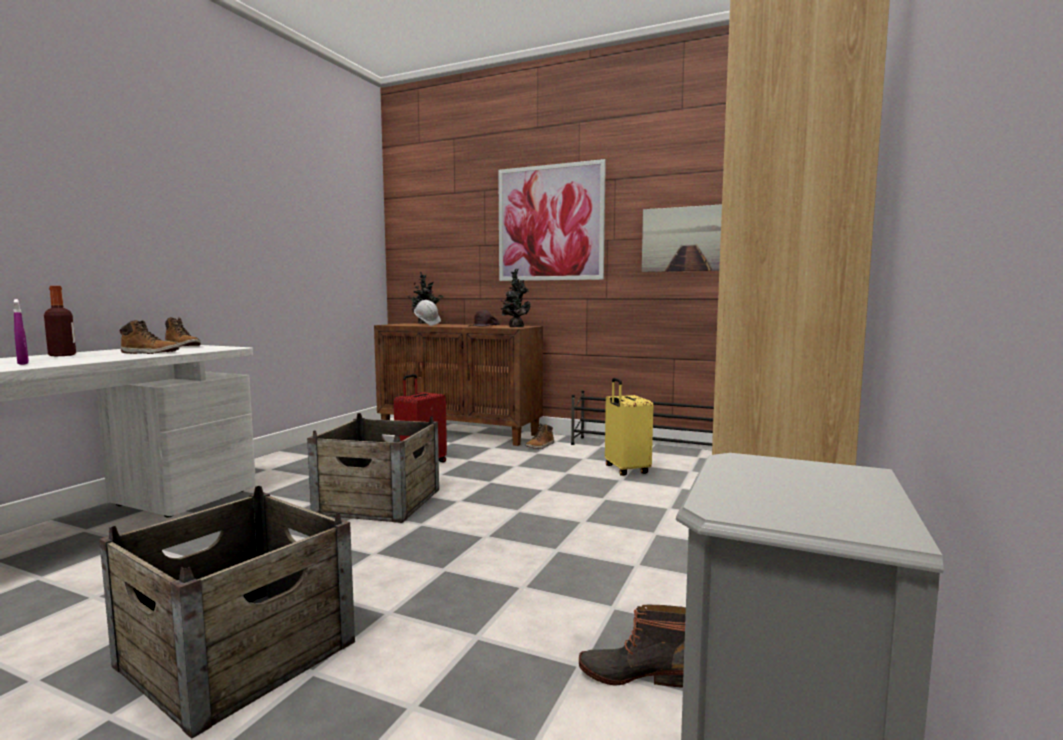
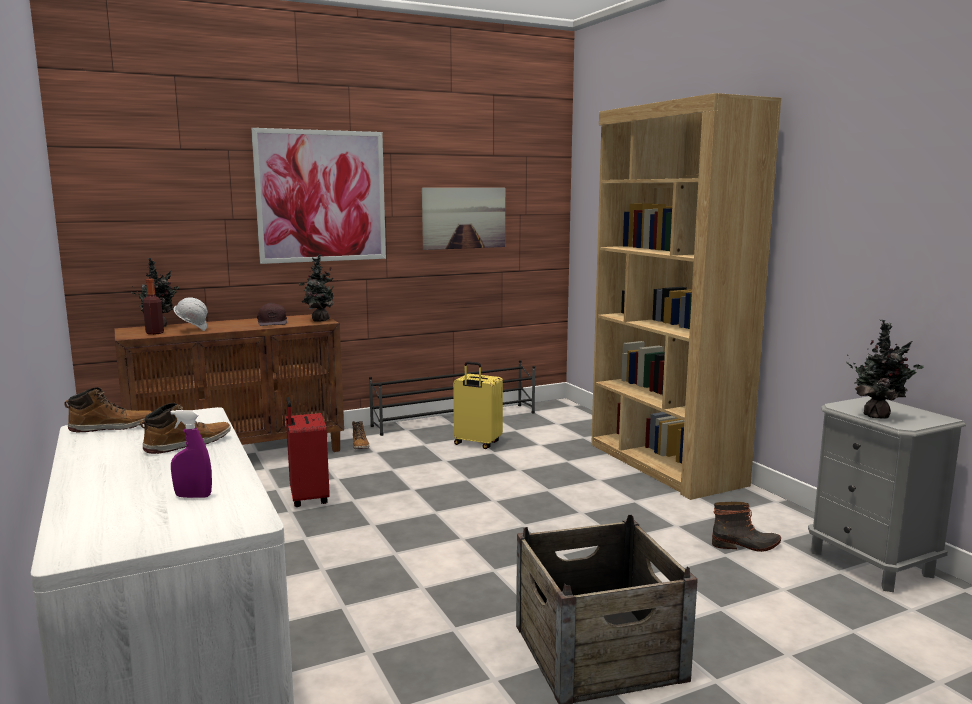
camera: 50 degrees left, 5 degrees up
(62, 355) = (103, 479): bottle -> bottle (155, 333)
(379, 501) = (377, 540): crate -> none
(635, 673) = (746, 545): boot -> boot turned 135 degrees counterclockwise
(742, 485) = (878, 416): none -> potted plant

